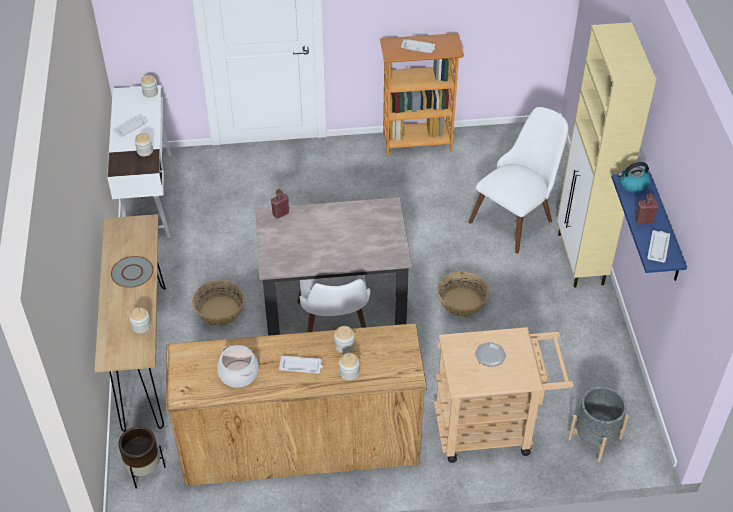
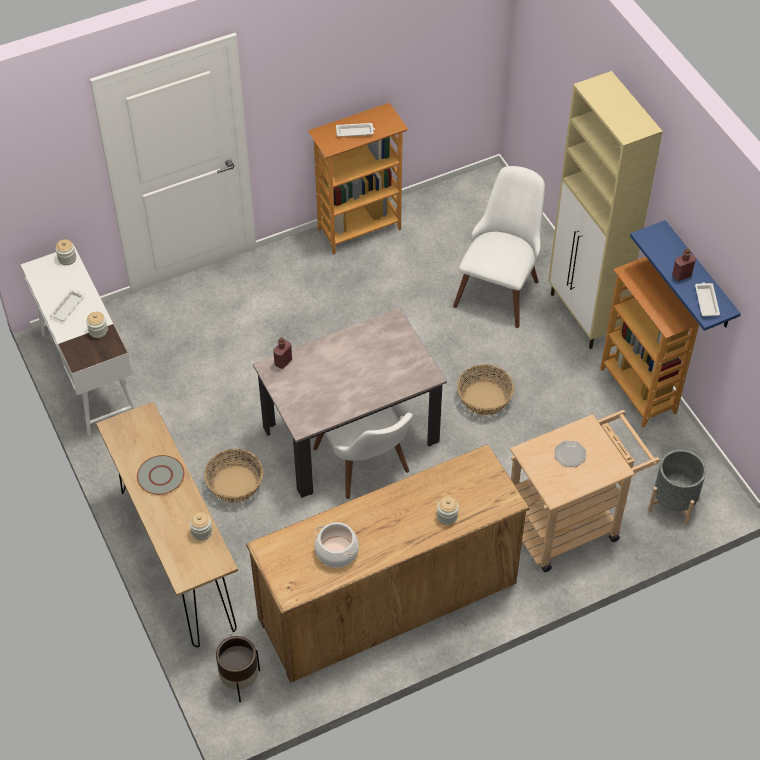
camera: 20 degrees left, 5 degrees up
(301, 366) = (396, 524): white tray -> none
(344, 345) = (429, 489): jar -> none
(603, 334) = (639, 390): none -> bookcase
(632, 184) = (655, 239): kettle -> none

